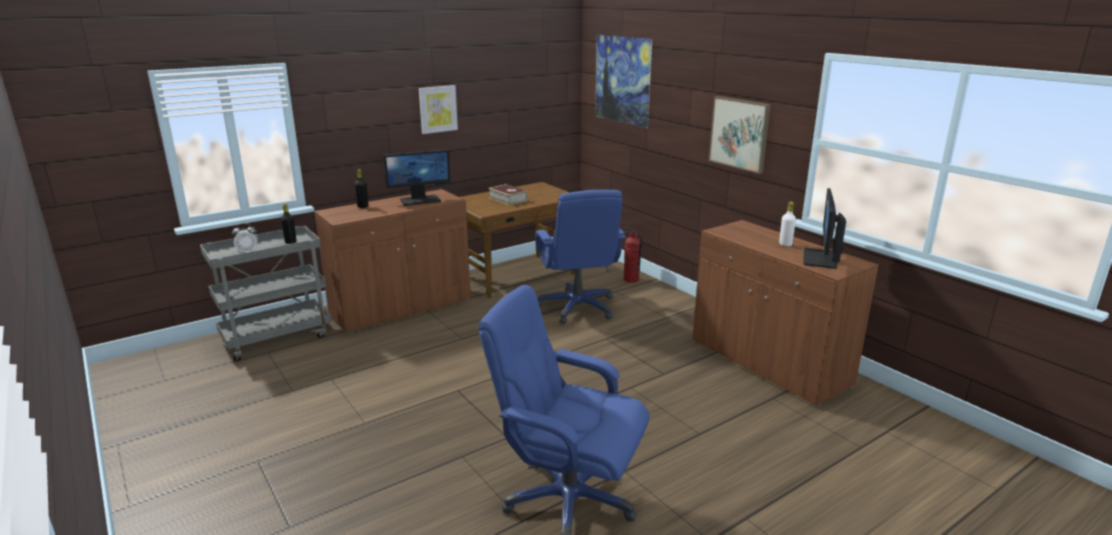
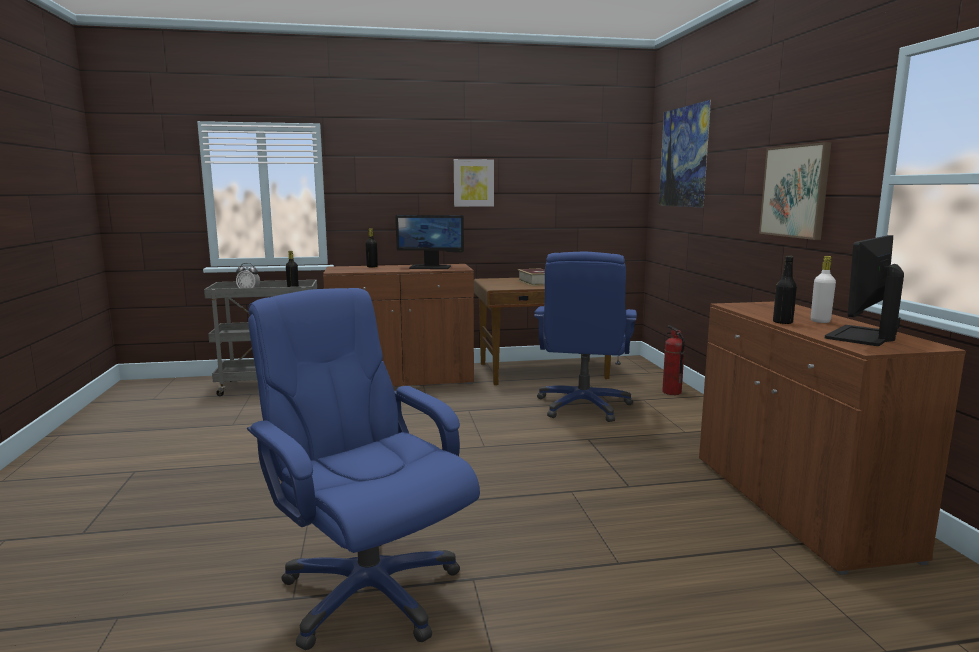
camera: 25 degrees right, 10 degrees down
(766, 250) = (782, 322): none -> black bottle

